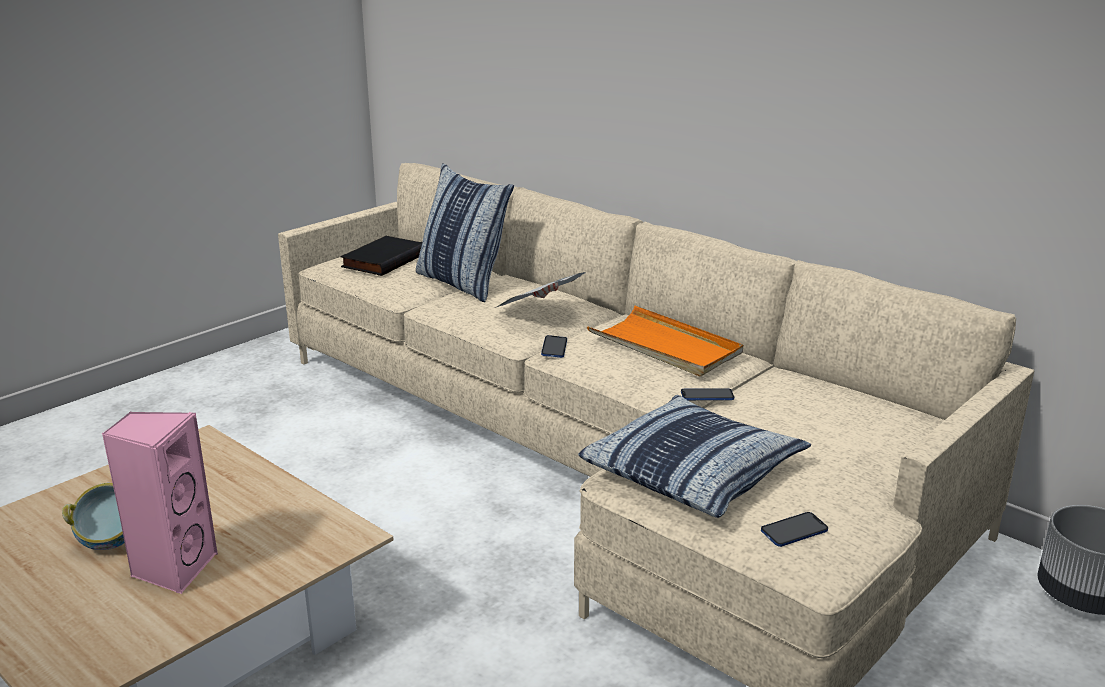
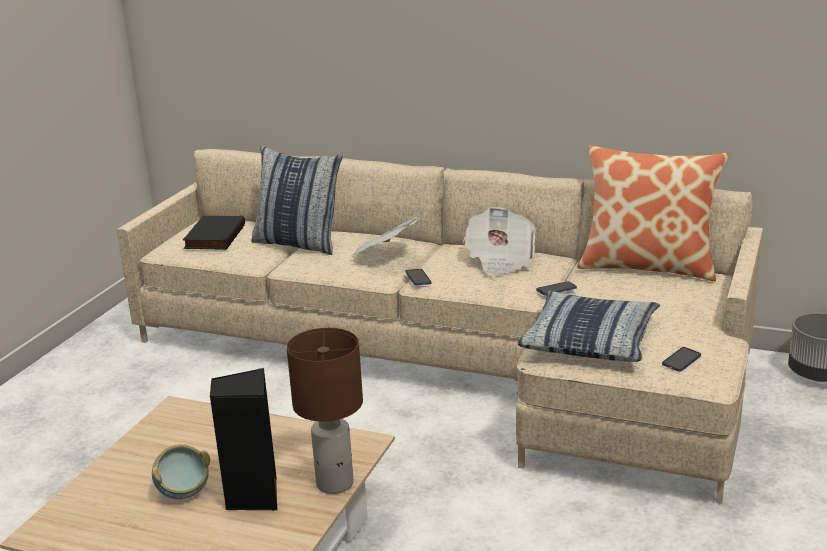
camera: 20 degrees left, 0 degrees up
(173, 568) = (252, 496): pink speaker -> black speaker
(274, 578) = (335, 483): none -> brown table lamp
(665, 346) = (500, 261): orange tray -> newspaper
(854, 391) = (648, 266): none -> pillow

